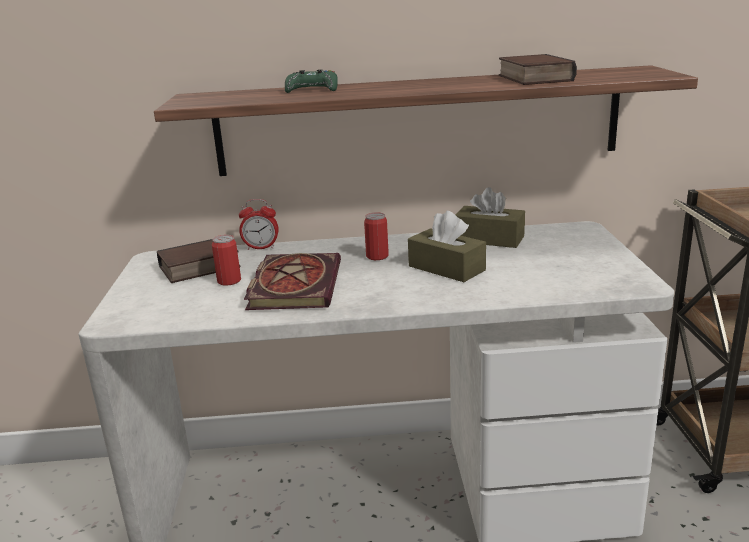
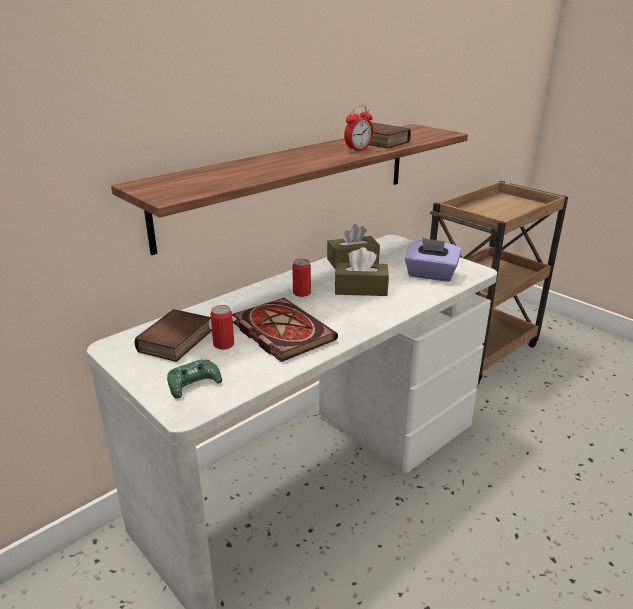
camera: 40 degrees left, 5 degrees up
(261, 248) = (199, 310): alarm clock -> alarm clock (358, 150)
(312, 90) = (241, 167): green game controller -> green game controller (193, 384)
(562, 274) = (430, 275): none -> purple tissue box

